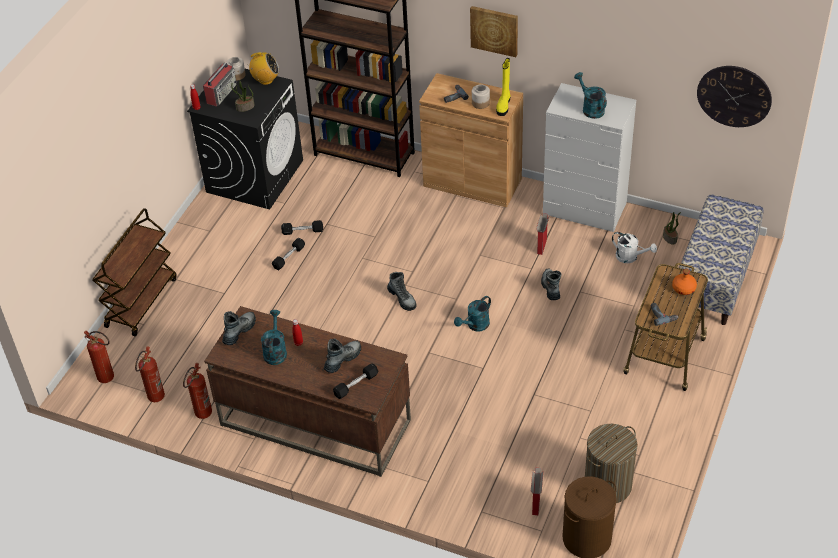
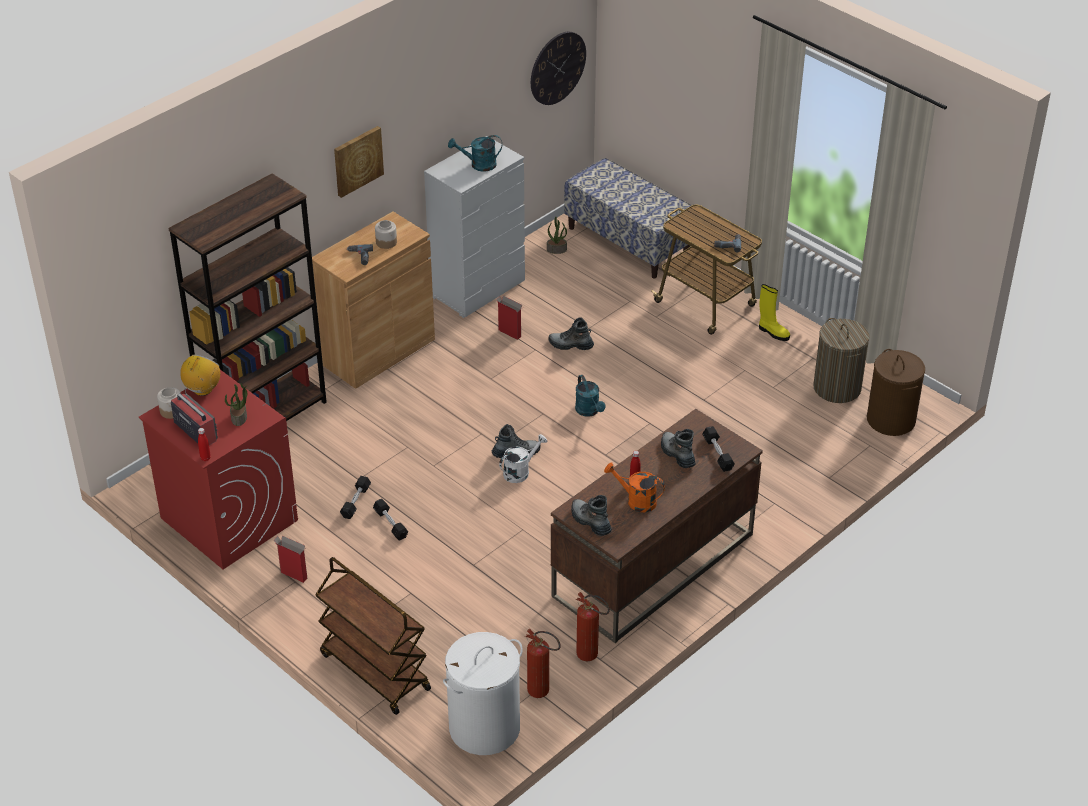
camera: 70 degrees left, 5 degrees down
(109, 378) = (484, 728): fire extinguisher -> white laundry basket
(255, 176) = (228, 518): black washing machine -> red washing machine
(275, 351) = (636, 501): turquoise watering can -> orange watering can
(504, 105) = (402, 228): yellow boot -> yellow boot (772, 332)
(536, 504) = (837, 439): cardboard box -> cardboard box (293, 575)
(630, 257) = (565, 282): white watering can -> white watering can (520, 471)
(684, 288) = (702, 222): orange bottle -> none

